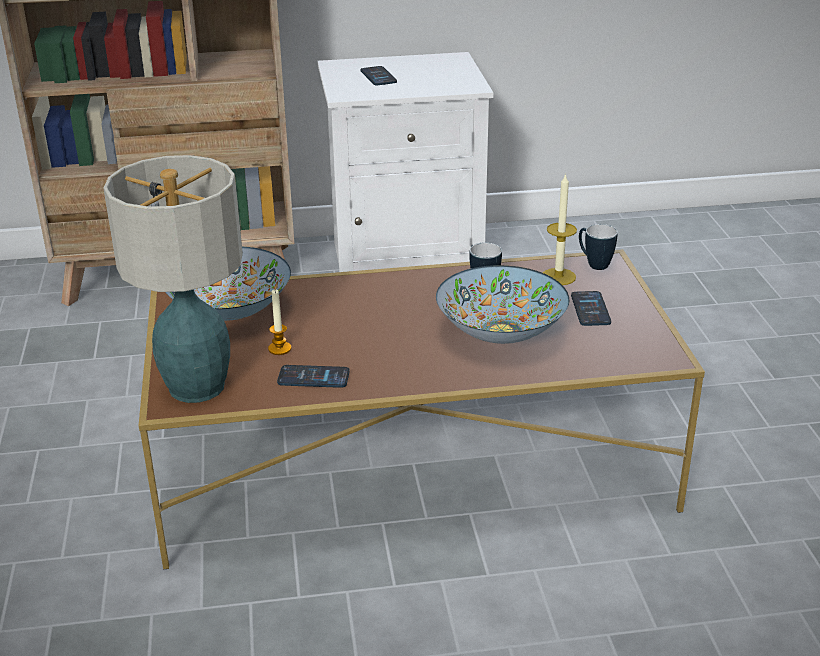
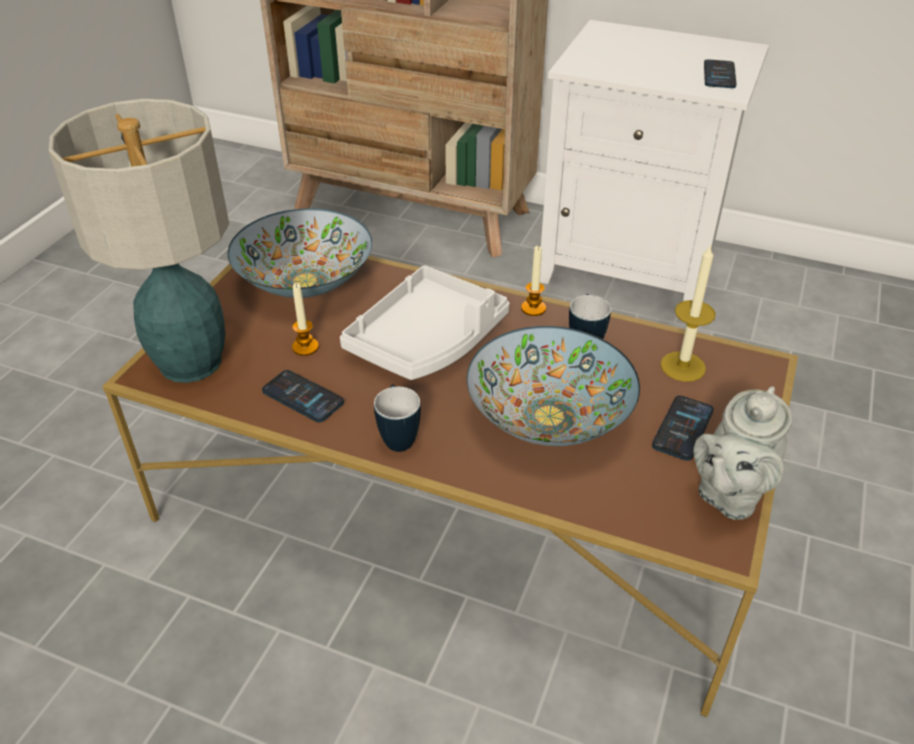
camera: 30 degrees right, 10 degrees up
(369, 316) = (428, 340): none -> white tray
(378, 77) = (633, 53): phone -> phone (719, 75)
(425, 274) = (533, 308): none -> candle
(593, 264) = (741, 364): mug -> mug (398, 437)
(648, 332) = (729, 494): none -> grey teapot

